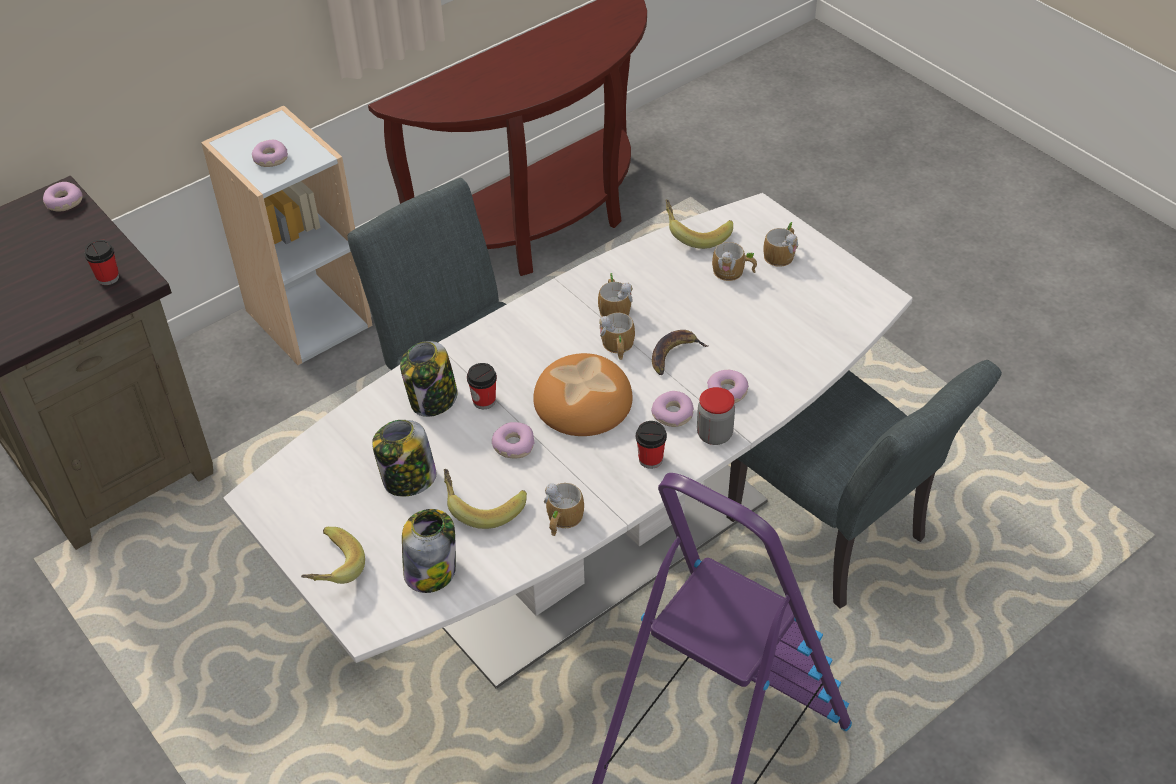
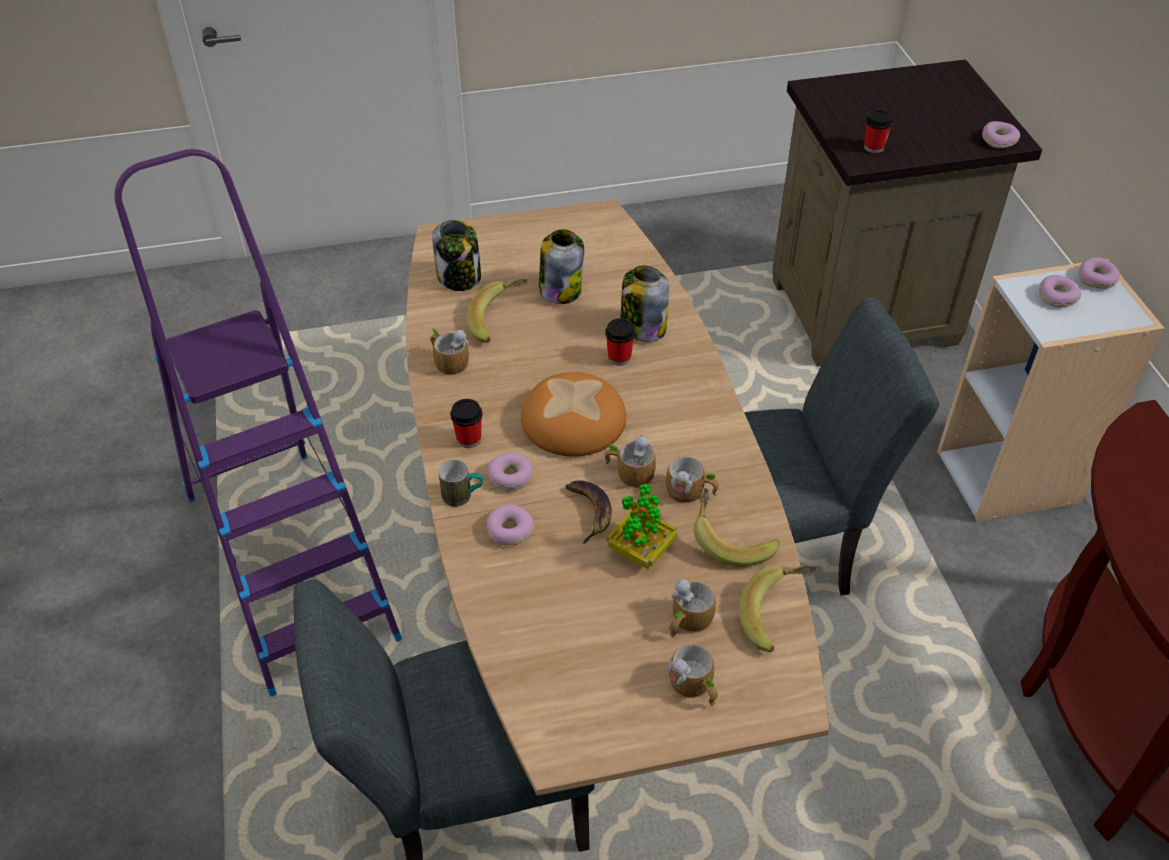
camera: 115 degrees right, 0 degrees up
(330, 570) = (502, 231): banana -> banana (731, 540)
(513, 445) = (552, 359): donut -> donut (1096, 279)
(591, 548) = (584, 588): white dining table -> brown dining table
(690, 314) = (641, 550): none -> potted plant
(714, 434) = (463, 496): jar -> mug

